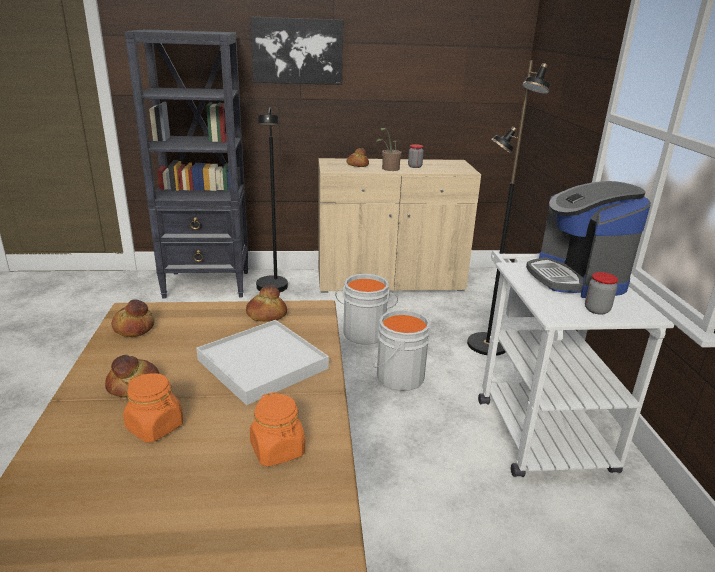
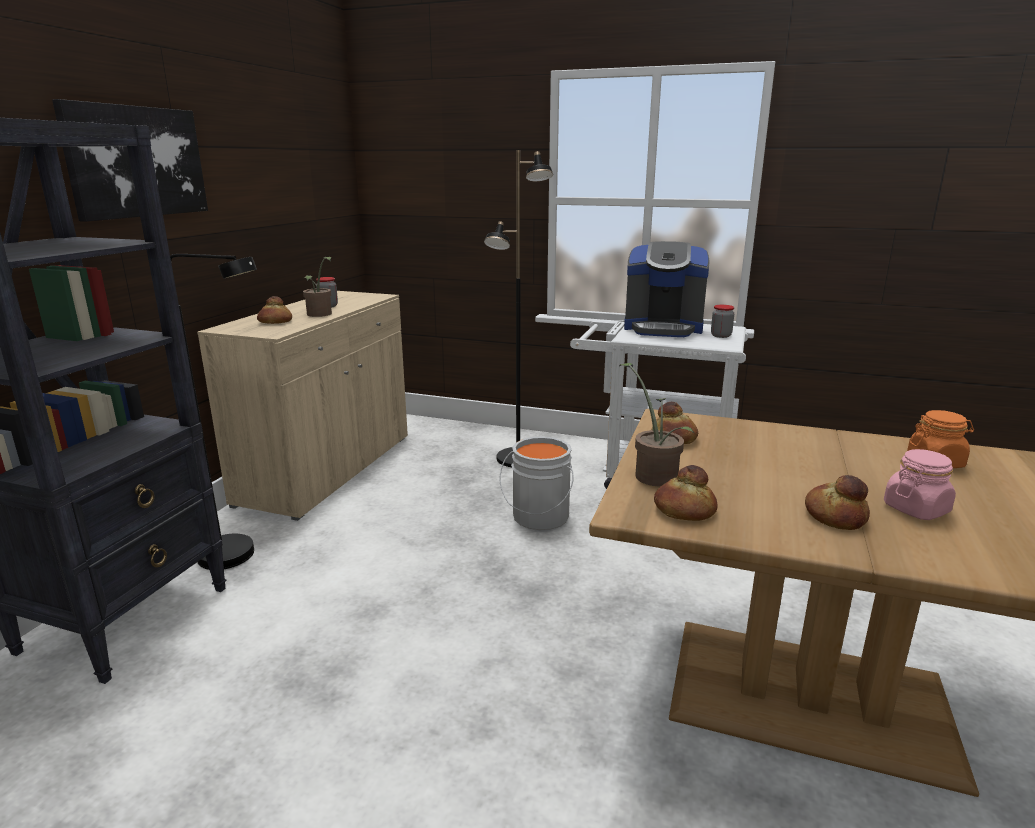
camera: 65 degrees left, 5 degrees down
(155, 427) = (916, 509): orange jar -> pink jar
(193, 313) = (653, 474): none -> potted plant
(263, 364) = (787, 452): white tray -> none
(364, 332) = (433, 514): grey bucket -> none

